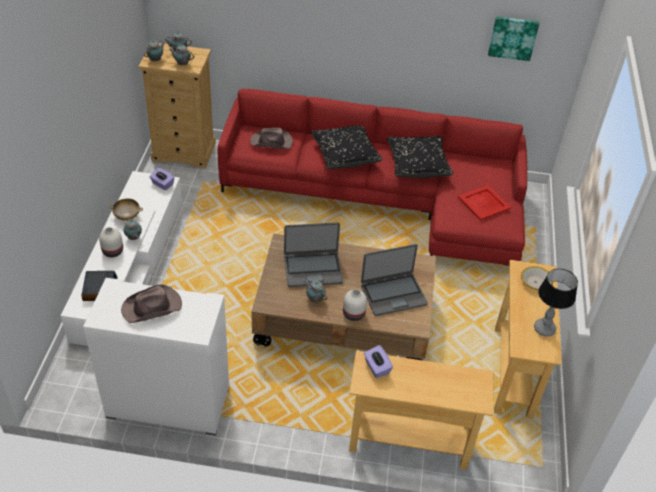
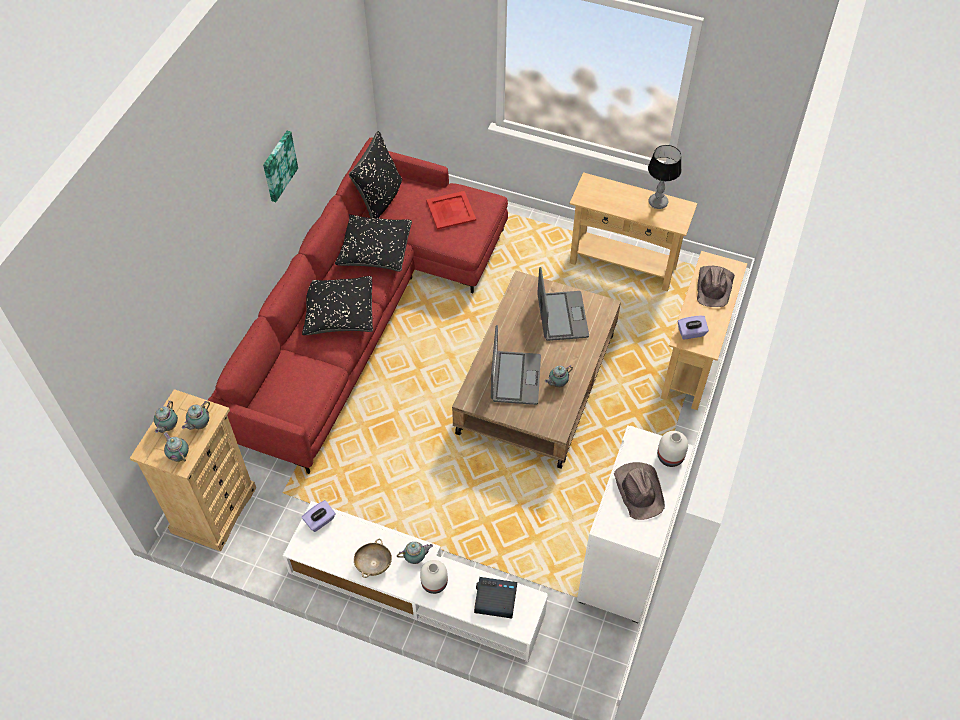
camera: 75 degrees left, 10 degrees up
(272, 142) = (295, 382): brown hat -> brown hat (714, 287)
(353, 314) = (582, 355): white vase -> white vase (670, 457)
(477, 160) = (380, 199): none -> black pillow
(513, 37) = (332, 76): picture -> picture (278, 165)
(535, 282) = (601, 192): bowl -> none

